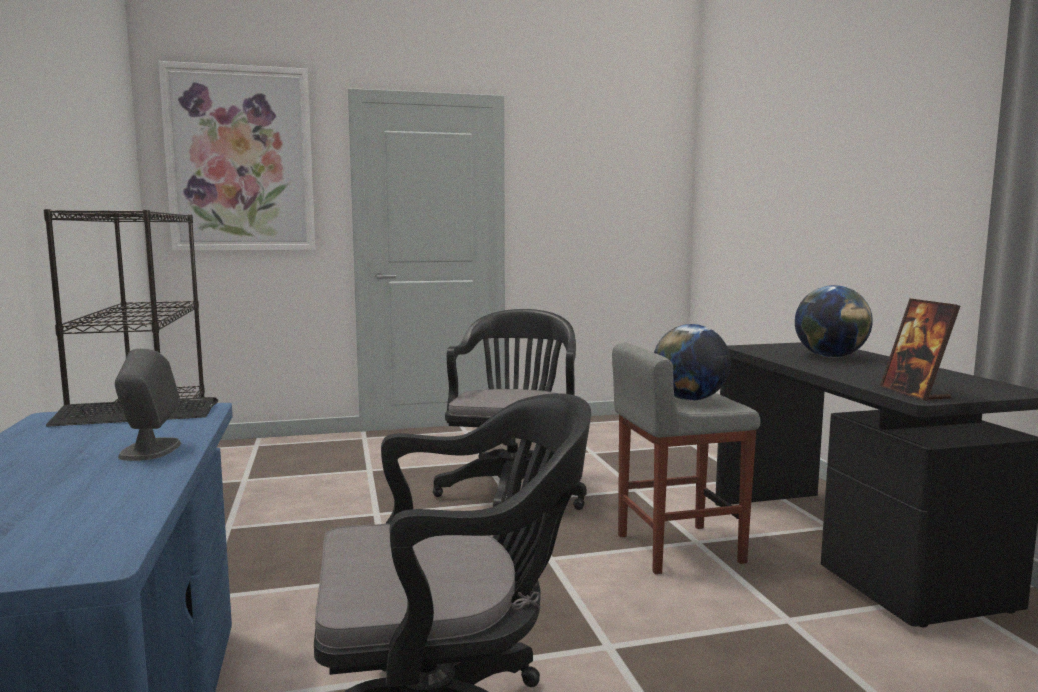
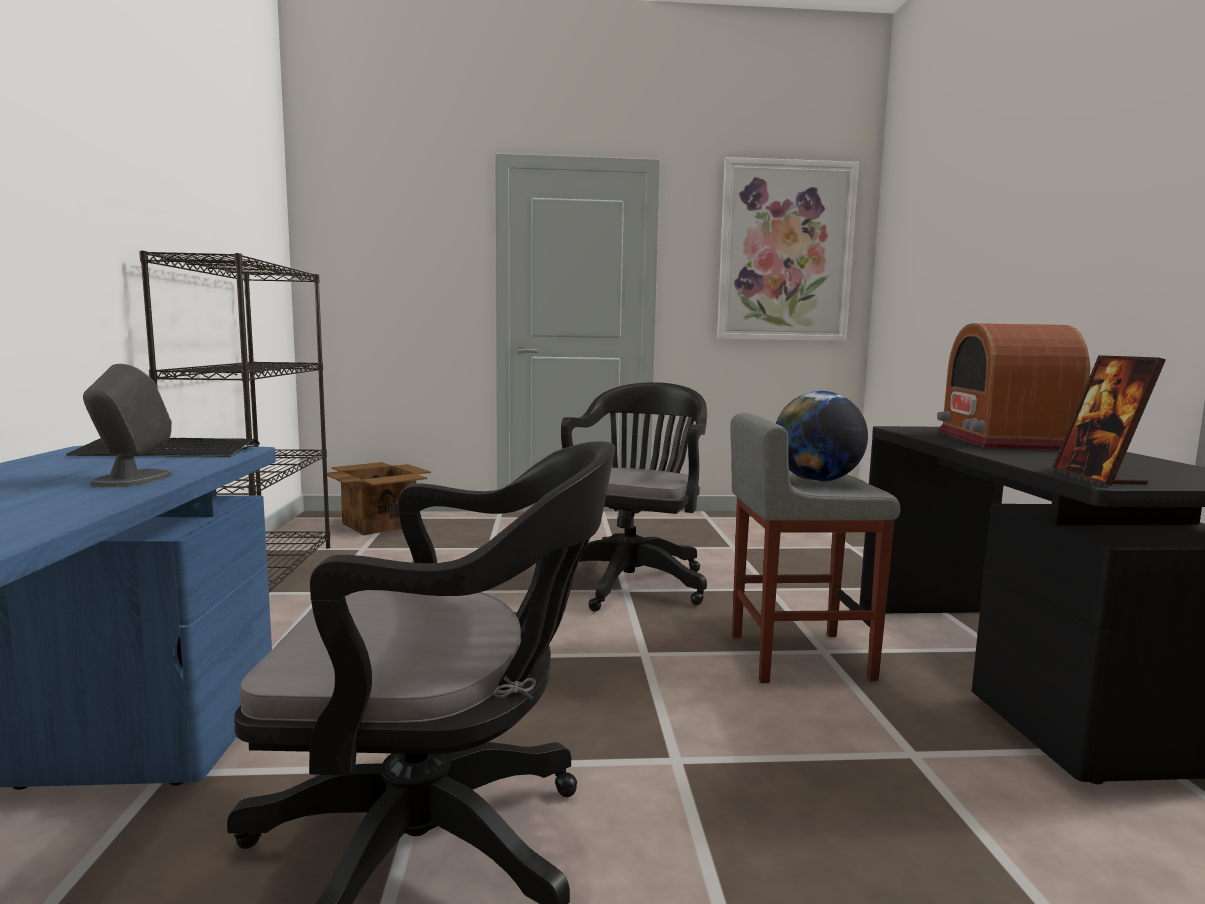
camera: 10 degrees right, 0 degrees up
(240, 159) = (386, 227): picture -> picture (785, 252)
(248, 453) = (379, 524): none -> cardboard box
(830, 357) = (1003, 440): globe -> radio

